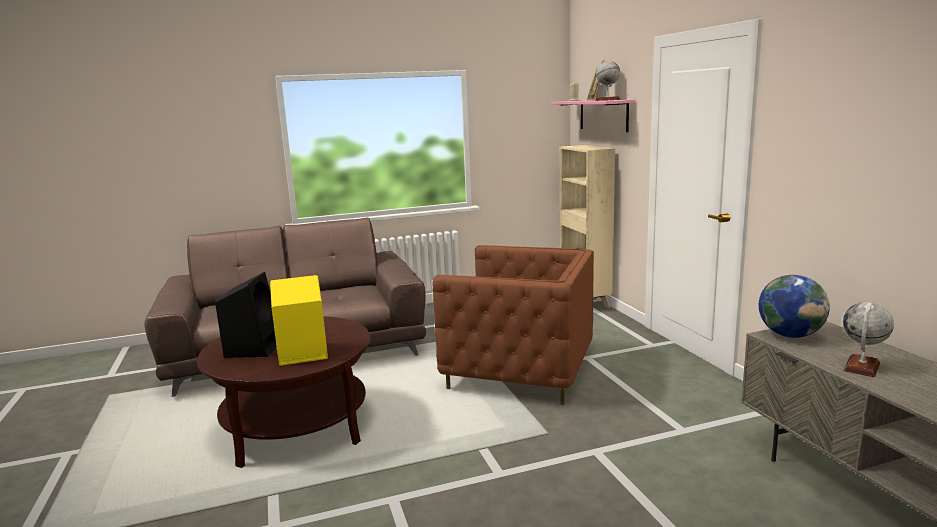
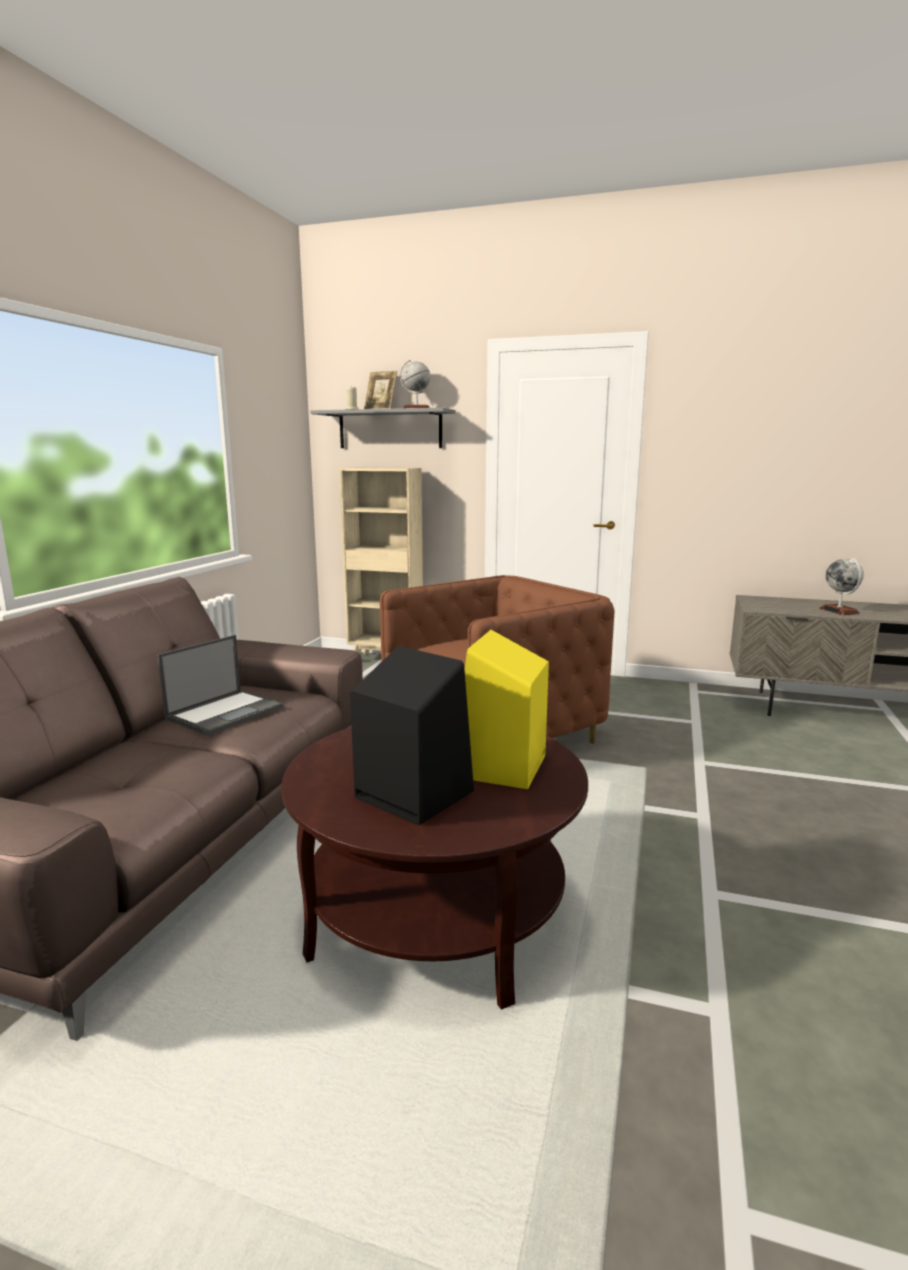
camera: 55 degrees left, 0 degrees up
(330, 295) = (226, 712): none -> laptop
(603, 115) = (390, 429): pink shelf -> grey shelf
(790, 335) = (761, 606): globe -> none

